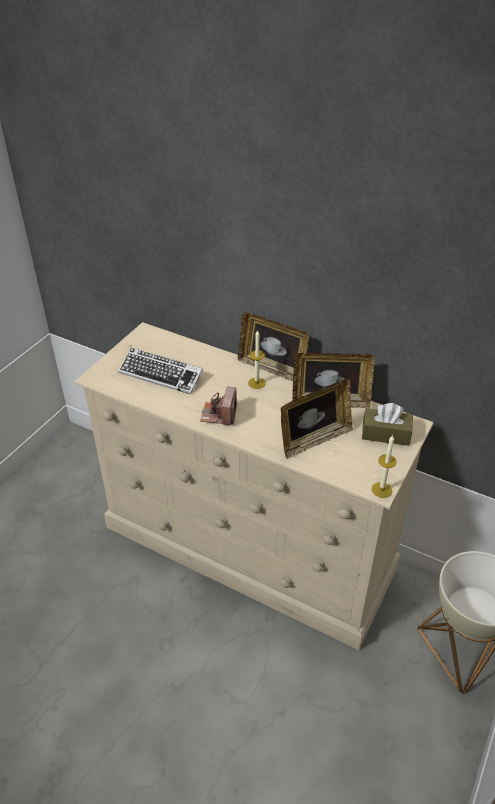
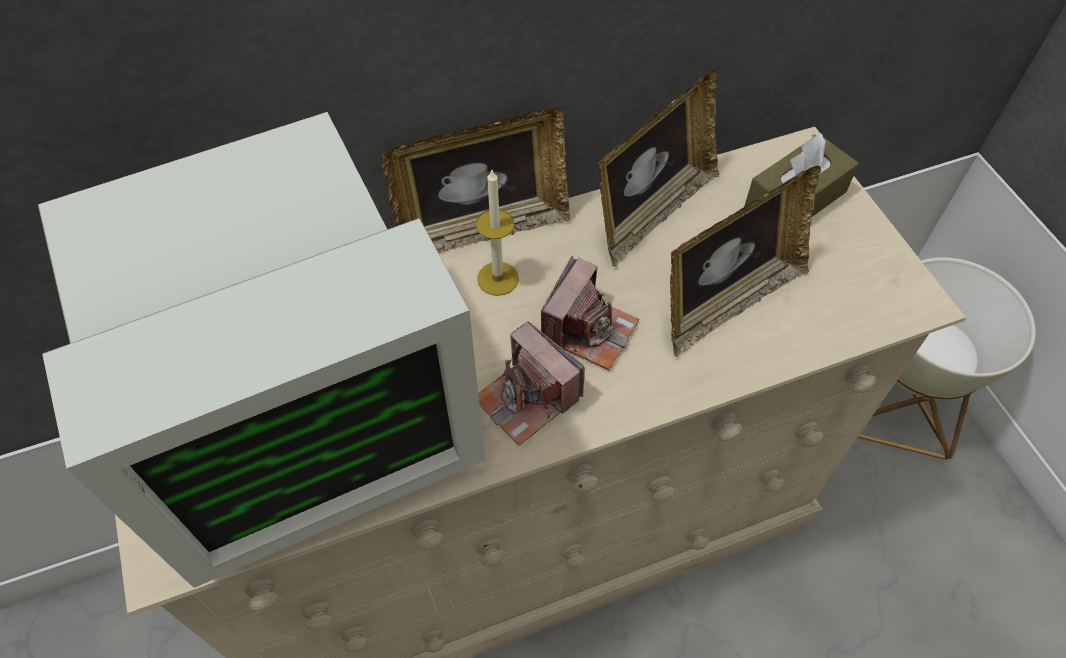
camera: 50 degrees left, 15 degrees up
(161, 375) = (303, 419): keyboard -> monitor
(261, 413) = (588, 330): none -> camera
(314, 440) = (727, 302): picture frame -> picture frame turned 45 degrees clockwise
(381, 490) = (920, 298): candle -> none

